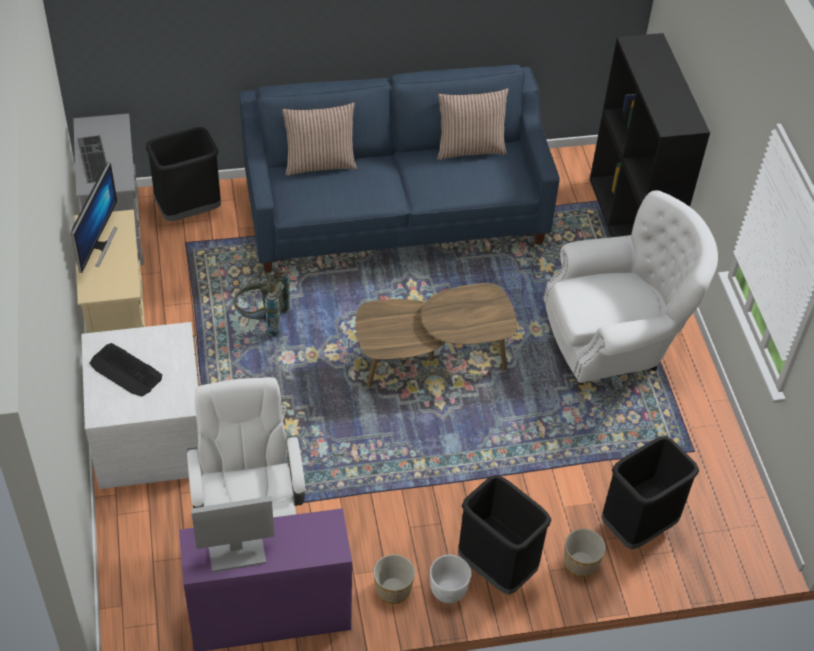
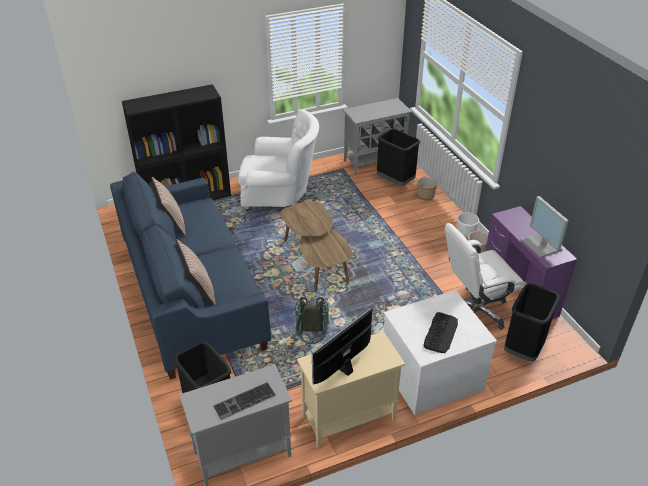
camera: 100 degrees left, 10 degrees down
(98, 245) = (343, 368): monitor -> monitor turned 45 degrees counterclockwise
(497, 567) = (443, 220): black trash can -> black trash can (523, 348)
(615, 340) = (279, 196): white armchair -> white armchair turned 120 degrees clockwise
(717, 511) = (375, 161): none -> grey cabinet

